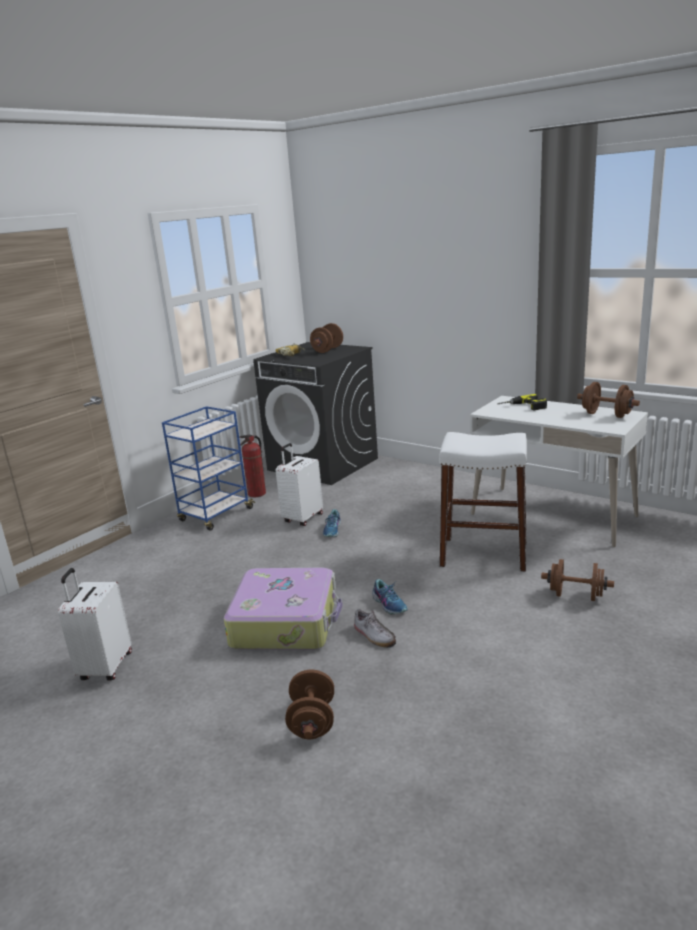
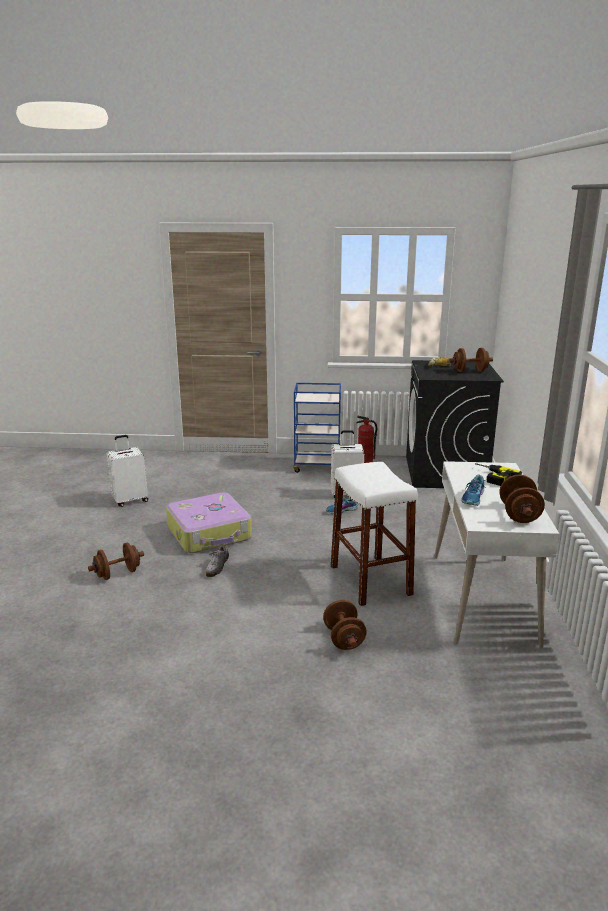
camera: 55 degrees right, 0 degrees up
(389, 604) = (260, 562): shoe -> shoe (473, 498)

